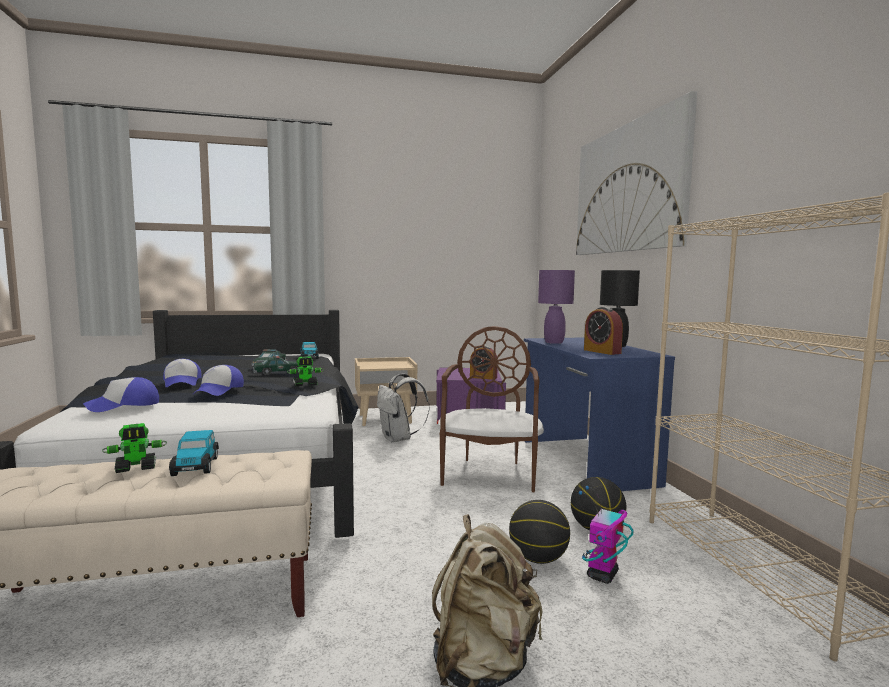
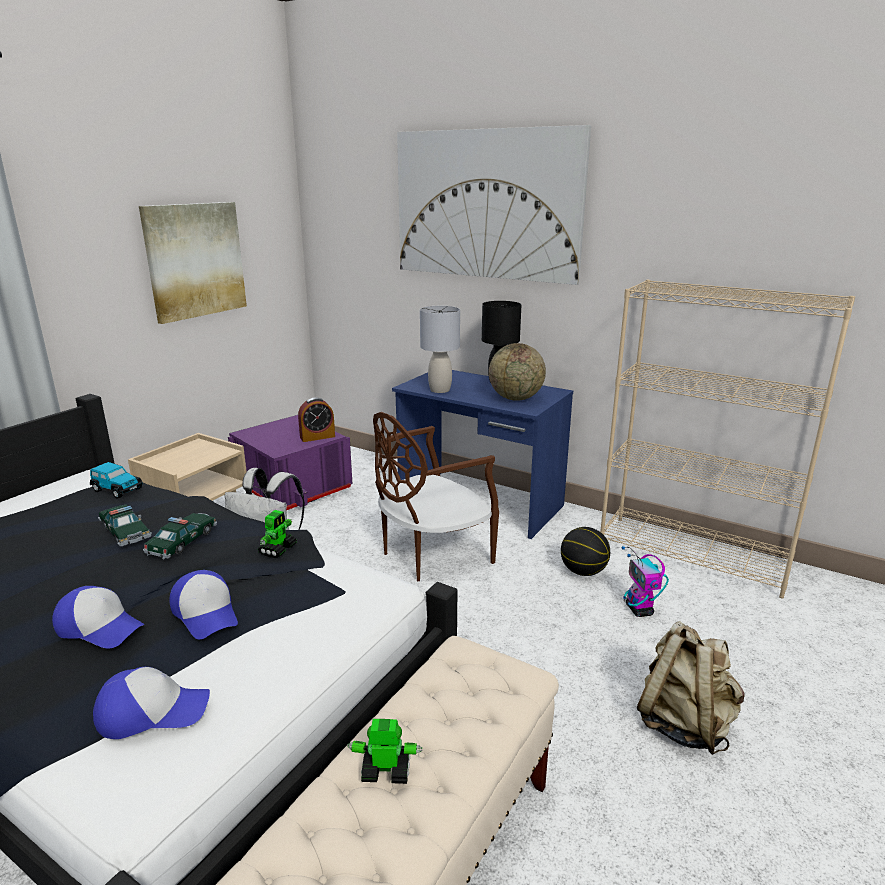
camera: 45 degrees left, 15 degrees up
(124, 405) = (152, 712): cap -> cap turned 105 degrees counterclockwise
(136, 468) = (385, 770): toy robot -> toy robot turned 105 degrees counterclockwise
(195, 466) = (431, 723): toy car -> none
(440, 246) = (195, 260): none -> picture
(490, 473) = (431, 554): brown chair -> brown chair turned 90 degrees counterclockwise
(538, 559) = (591, 621): basketball -> none
(554, 342) = (440, 390): purple table lamp -> grey table lamp
(602, 351) = (516, 398): alarm clock -> globe

